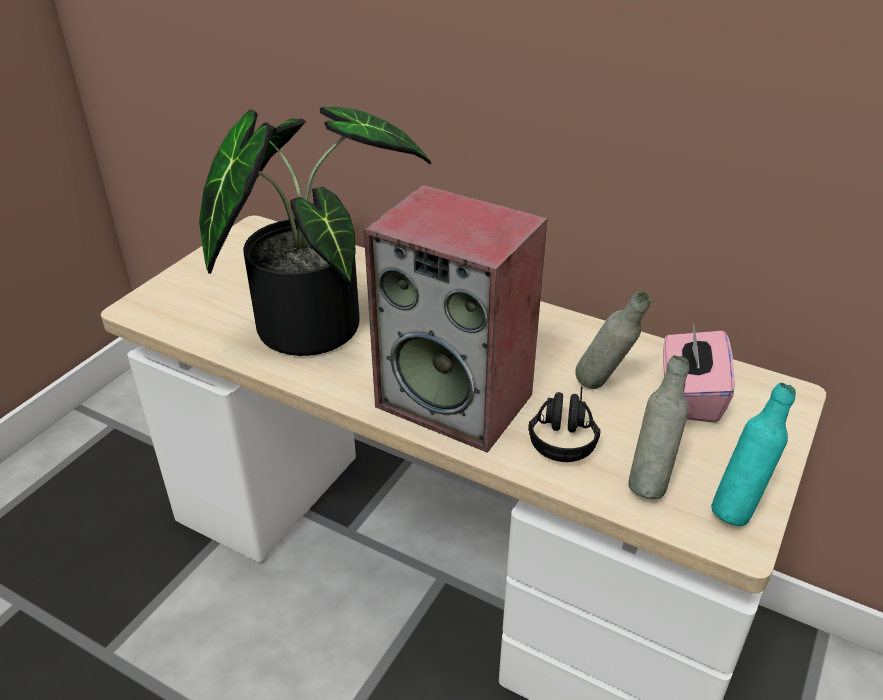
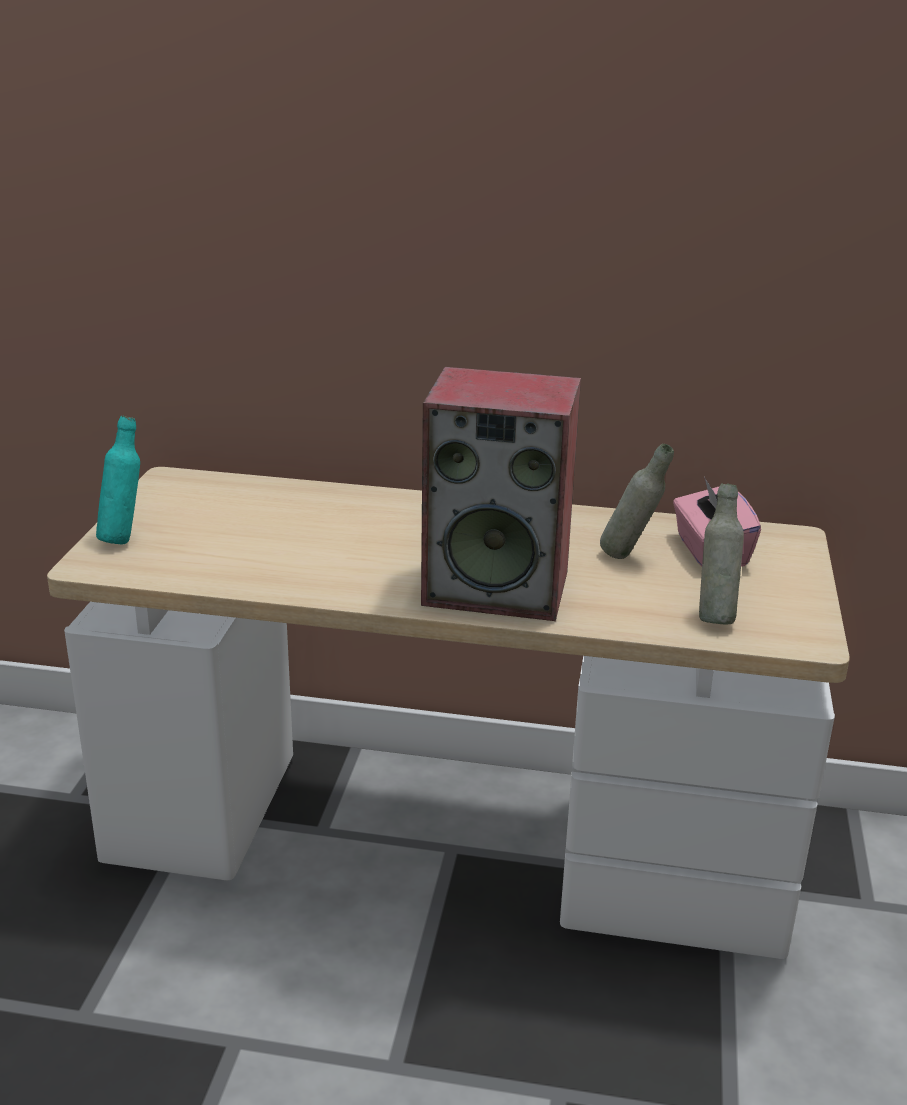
camera: 20 degrees left, 10 degrees down
(311, 319) = (298, 547): potted plant -> none
(563, 432) = (615, 595): black headphones -> none
(737, 508) = (798, 621): turquoise bottle -> turquoise bottle (124, 538)

